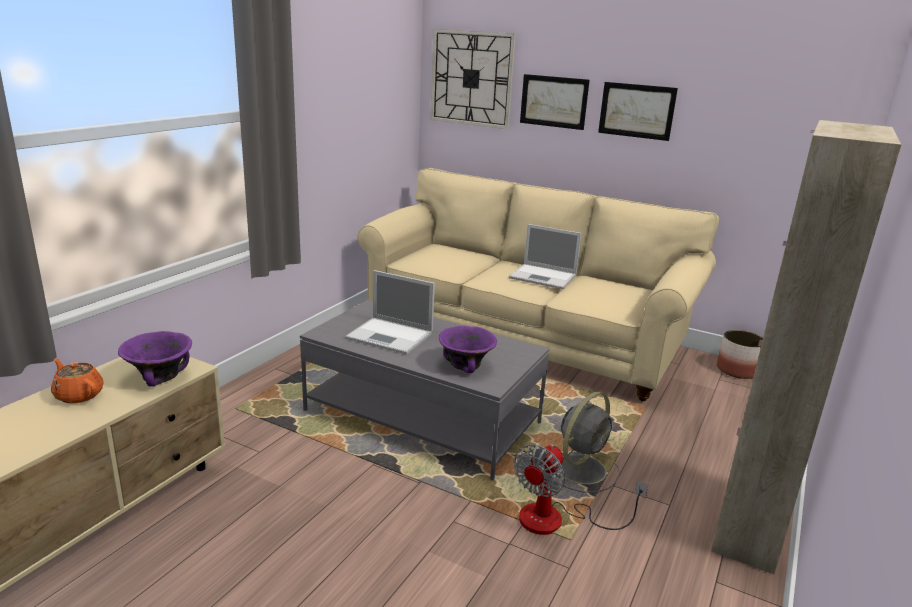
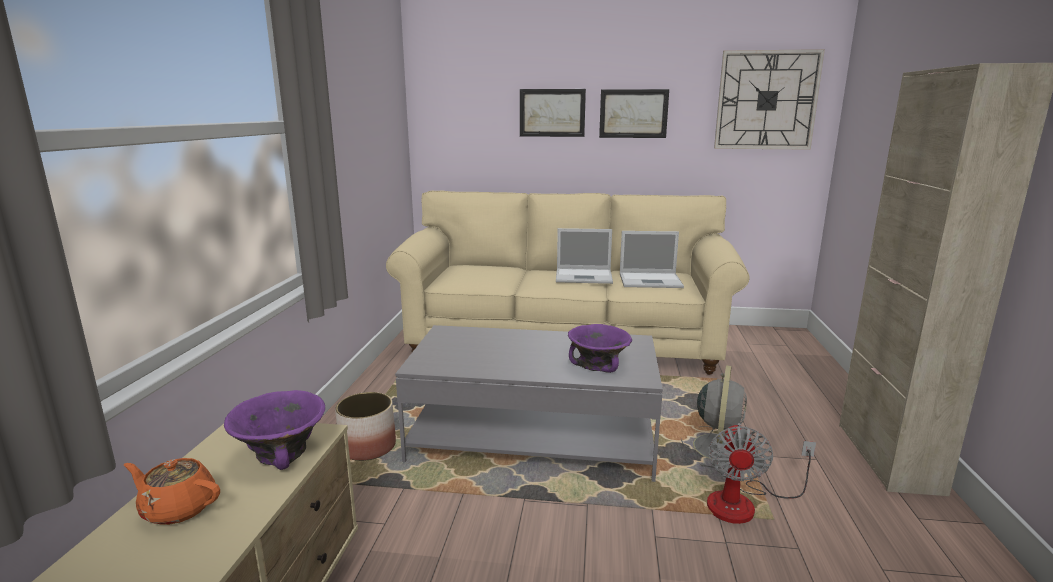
camera: 20 degrees left, 5 degrees down
(391, 336) = (495, 354): laptop -> laptop (651, 281)
(471, 78) = (464, 98): wall clock -> wall clock (766, 100)
(738, 370) = (753, 333): planter -> planter (368, 447)

